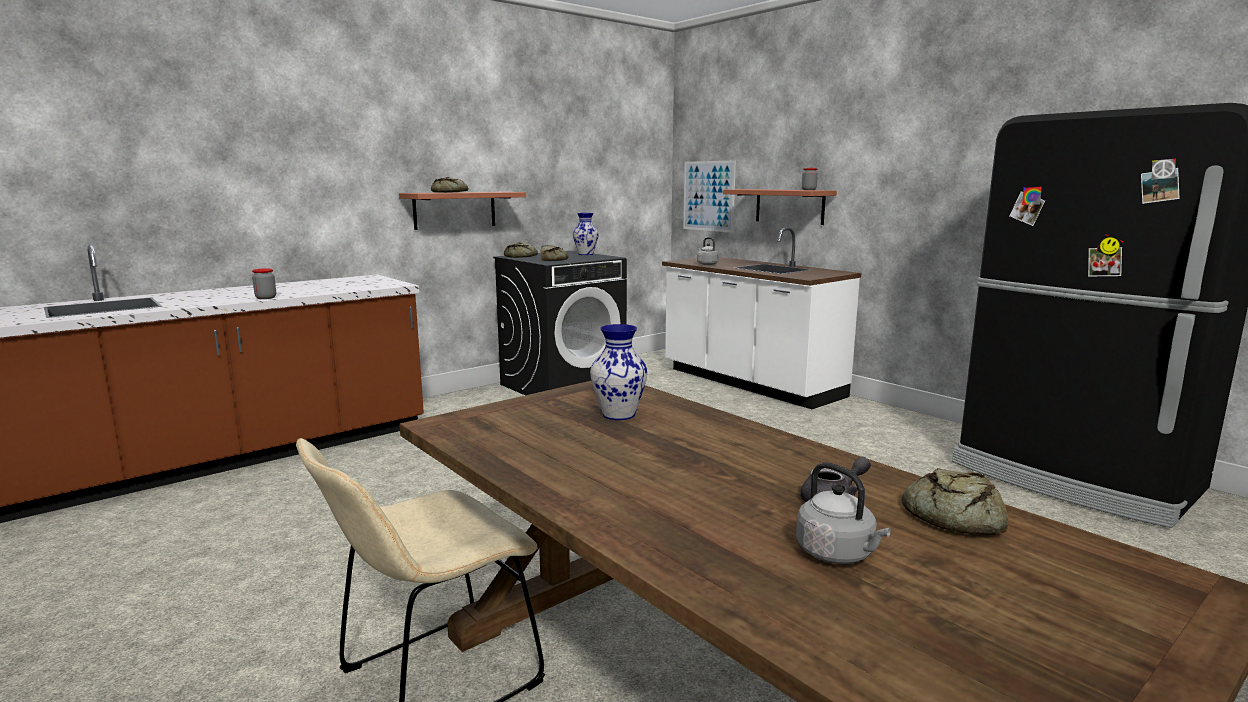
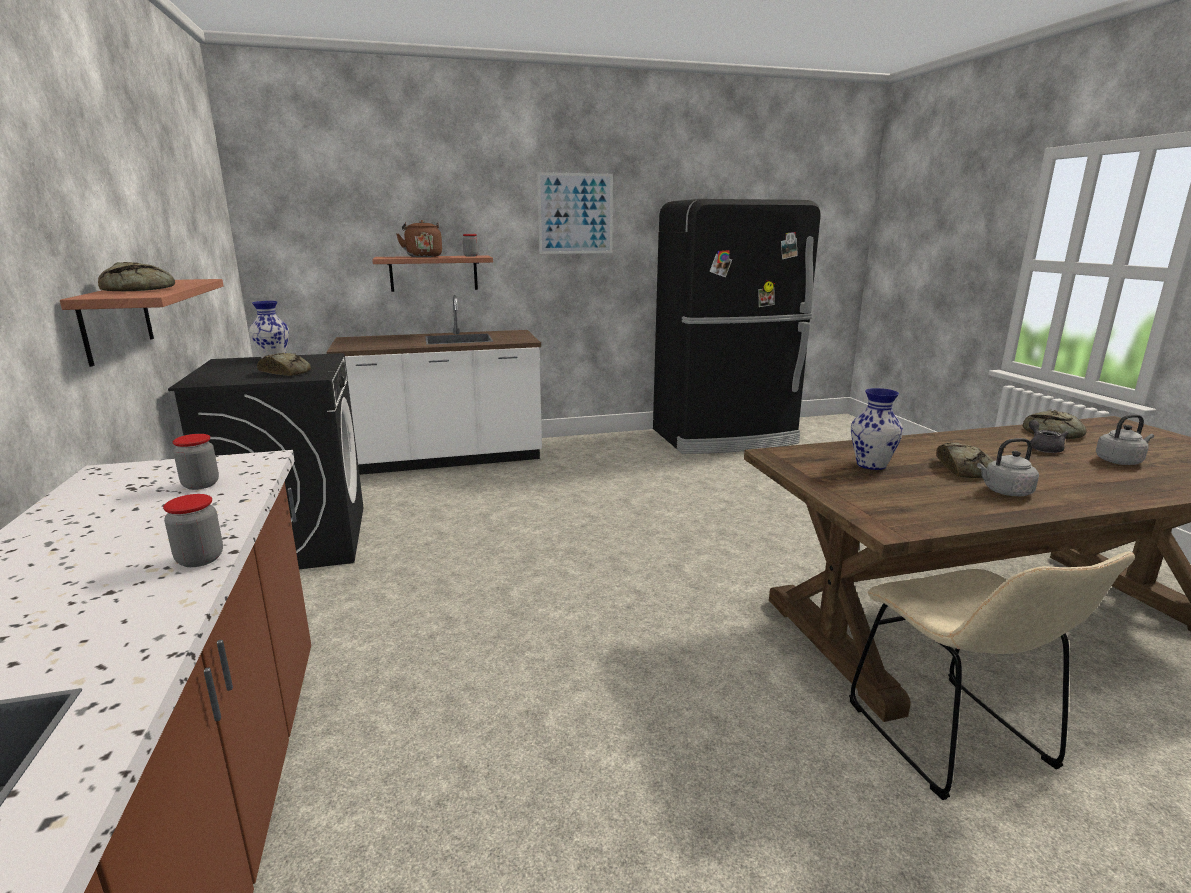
camera: 65 degrees left, 5 degrees up
(356, 285) = (201, 485): none -> jar
(521, 256) = (214, 379): bread -> bread (963, 468)
(706, 264) = (388, 346): grey kettle -> grey kettle (1005, 492)
(708, 196) = (310, 267): picture -> picture (575, 214)
(772, 189) = (423, 256): none -> brown kettle

